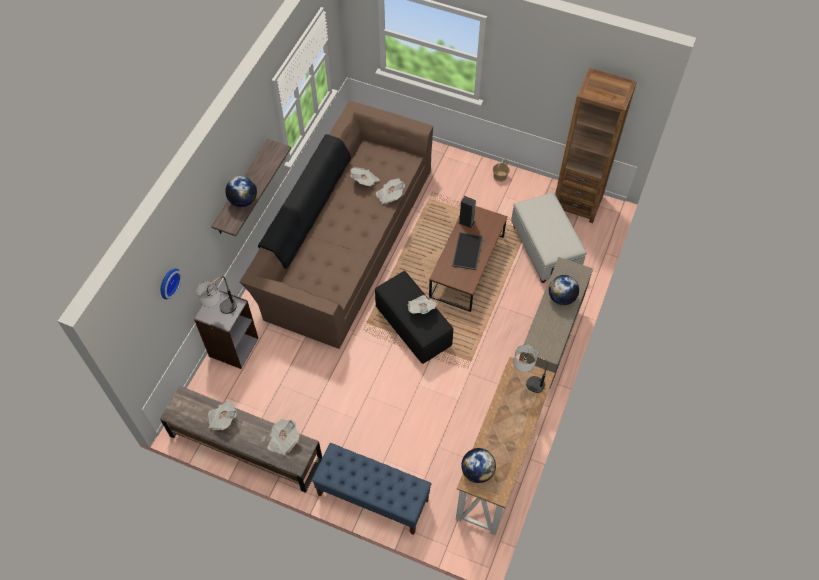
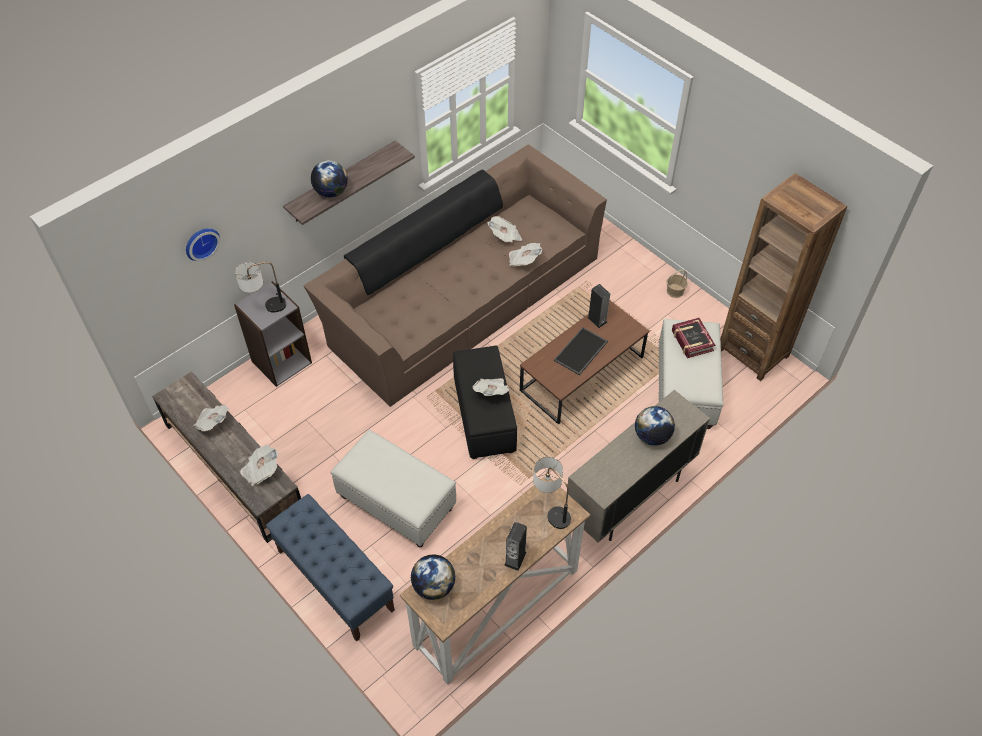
camera: 25 degrees right, 5 degrees down
(385, 420) = (396, 502): none -> white ottoman
(522, 426) = (515, 558): none -> speaker
(542, 213) = (691, 341): none -> book

